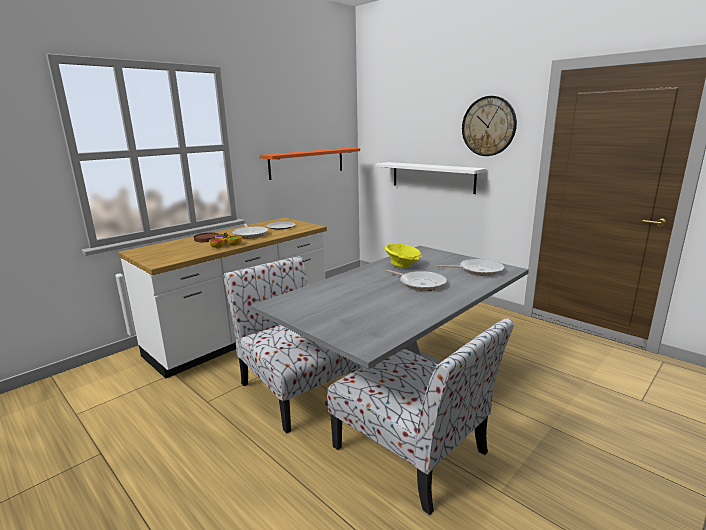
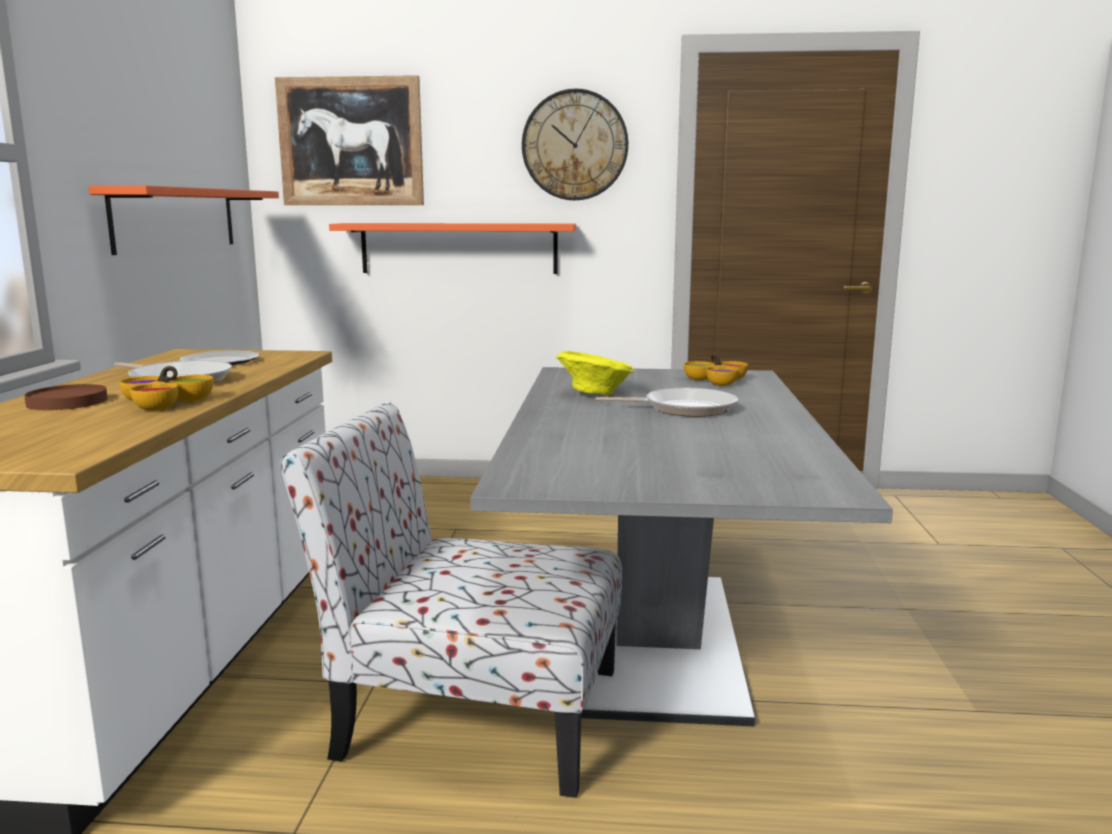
camera: 40 degrees left, 5 degrees down
(393, 124) = (351, 142): none -> picture
(413, 452) = (811, 718): chair -> none
(432, 177) = (459, 248): white shelf -> orange shelf
(478, 270) = (717, 381): frying pan -> bowl

